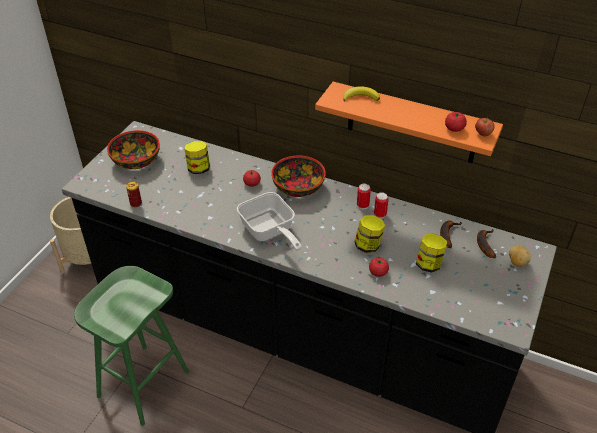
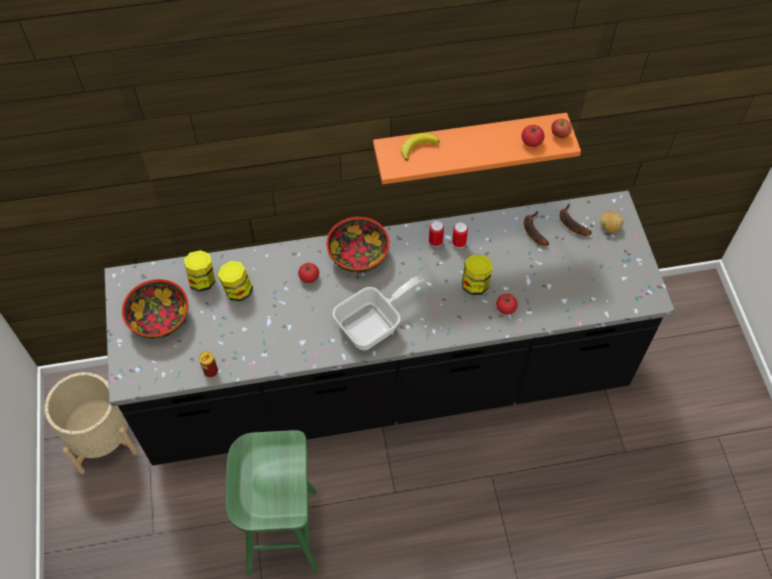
camera: 35 degrees left, 15 degrees up
(269, 232) = (374, 324): frying pan -> frying pan turned 60 degrees counterclockwise
(429, 264) = (541, 273): jar -> jar (202, 280)

